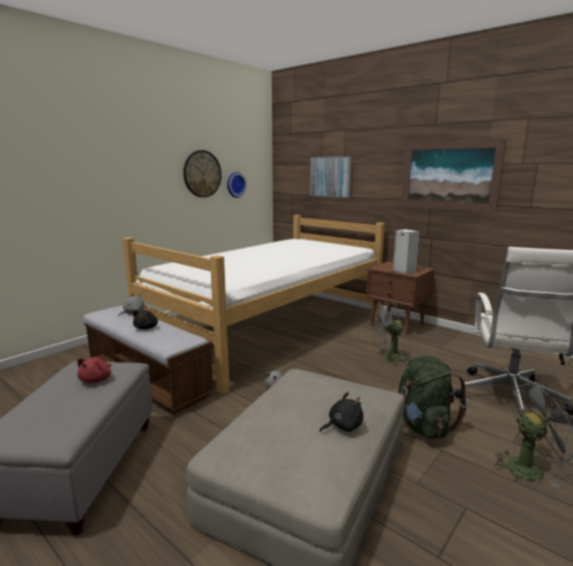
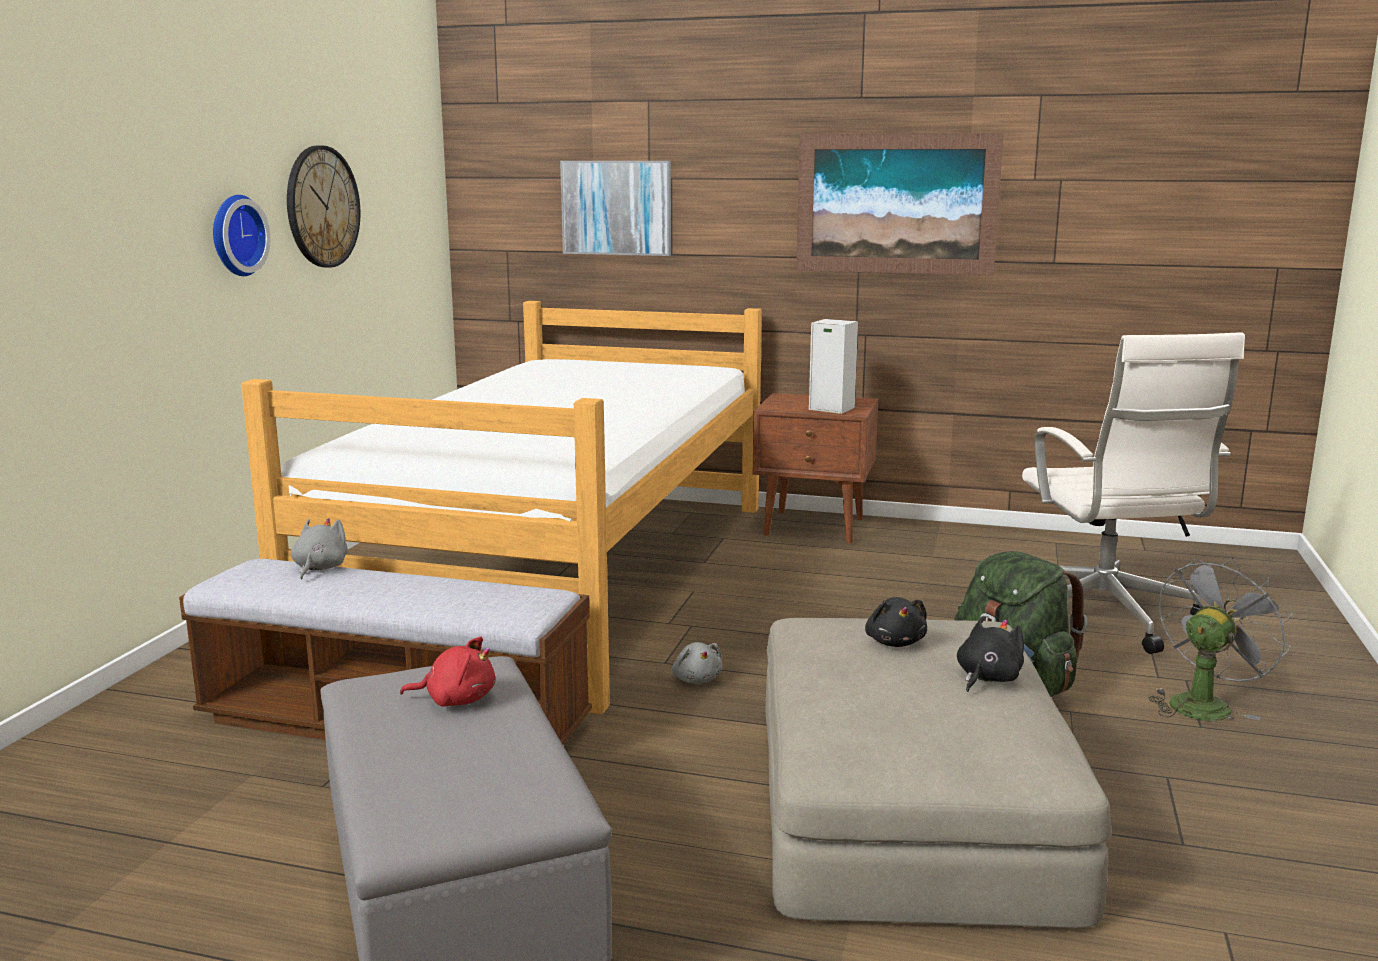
camera: 25 degrees left, 0 degrees up
(97, 379) = (456, 700): red plush toy -> red plush toy turned 75 degrees counterclockwise
(147, 327) = (410, 591): black plush toy -> black plush toy (895, 642)
(235, 184) = (383, 231): wall clock -> wall clock (235, 235)
(388, 357) = (855, 588): grey fan -> none

